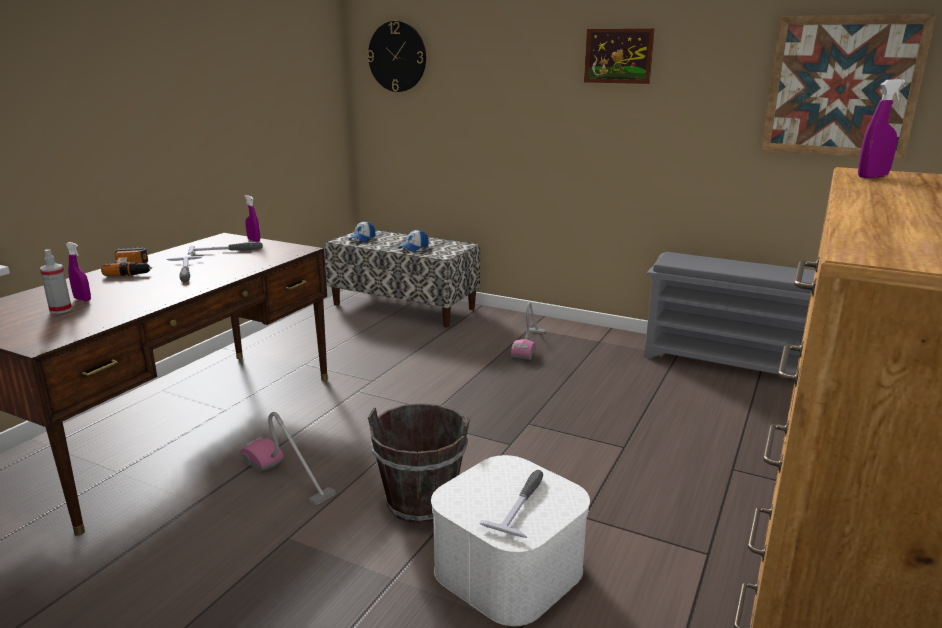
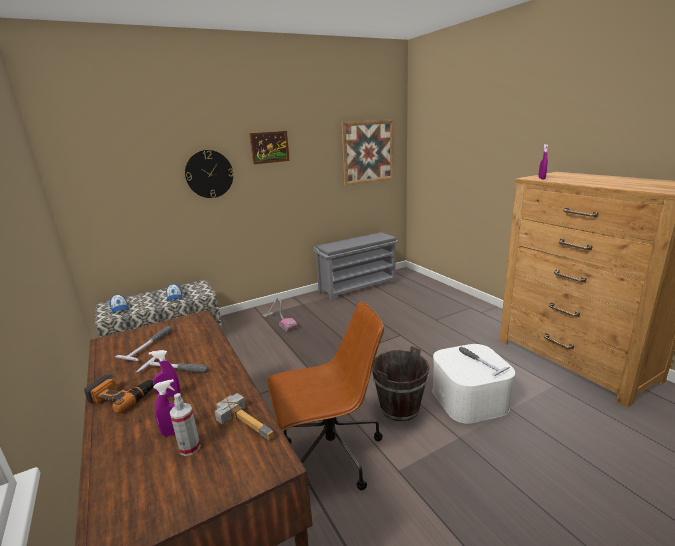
camera: 55 degrees left, 0 degrees up
(106, 318) = (248, 420): none -> hammer
(253, 240) = (141, 330): purple spray bottle -> purple spray bottle (169, 396)
(287, 476) = (330, 454): vacuum cleaner -> brown office chair
(397, 56) = (100, 163): wall clock -> wall clock (209, 174)

